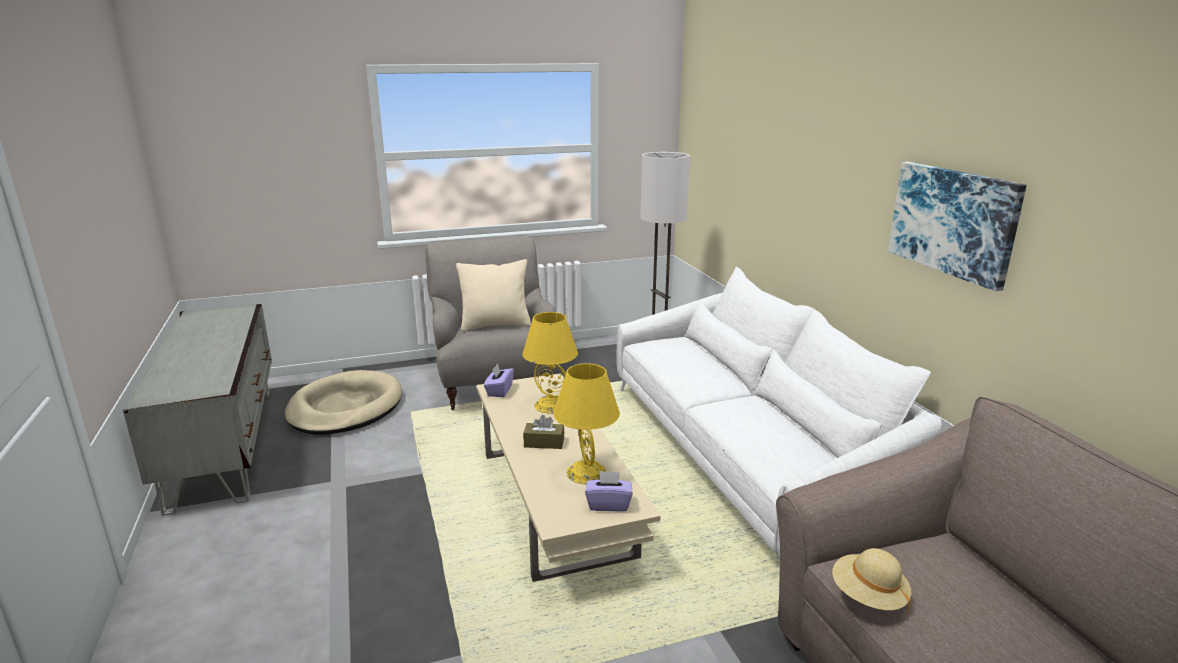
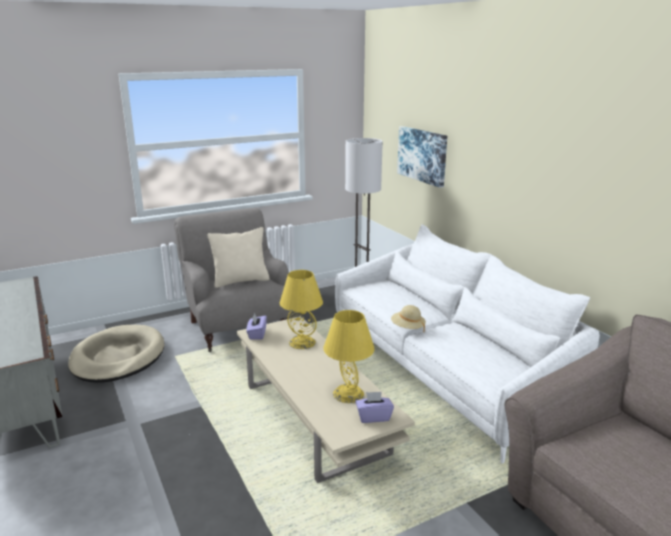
camera: 10 degrees left, 0 degrees up
(544, 443) = (307, 373): brown tissue box -> none
(868, 596) = (586, 464): beige hat -> beige hat (407, 328)
(953, 221) = (601, 189): picture -> picture (422, 155)

